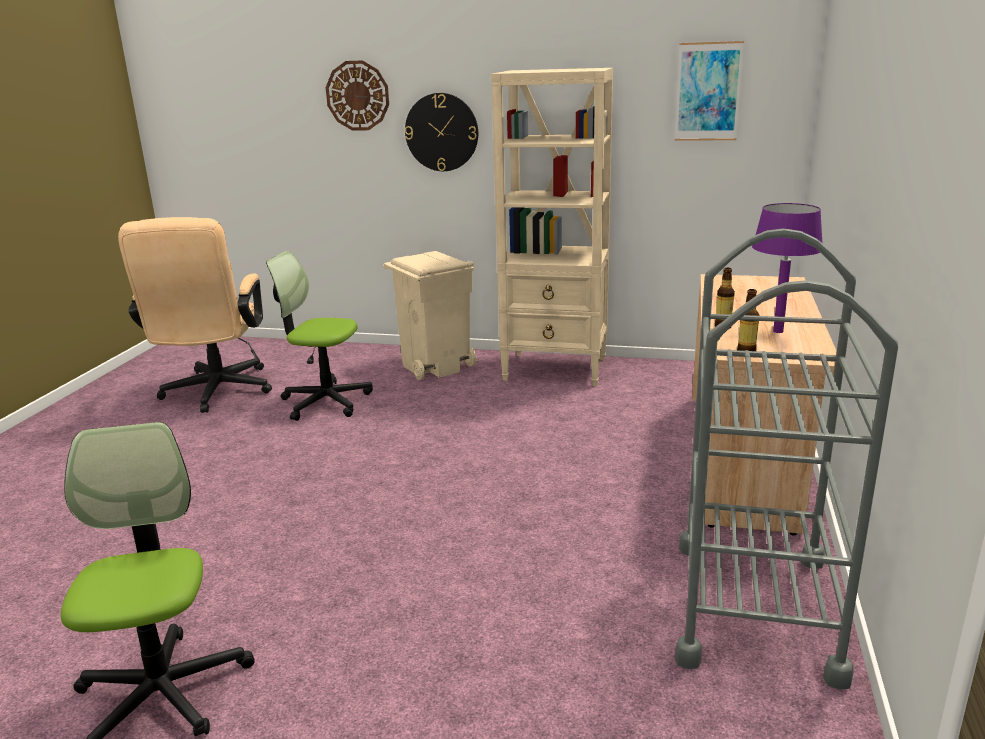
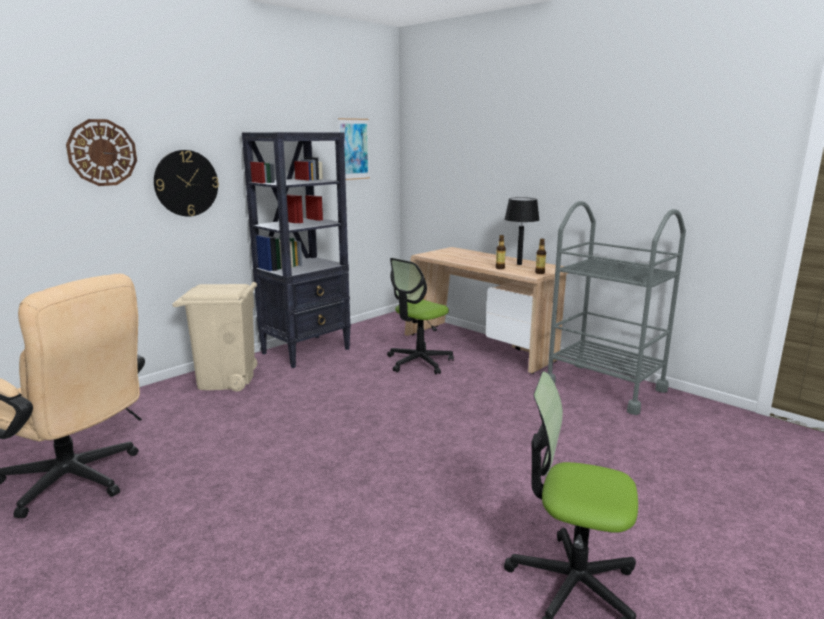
camera: 60 degrees left, 5 degrees down
(326, 401) = (207, 433): office chair -> office chair (419, 362)
(556, 369) = (307, 351): beige bookcase -> black bookcase
(777, 331) = (519, 264): purple table lamp -> black table lamp

